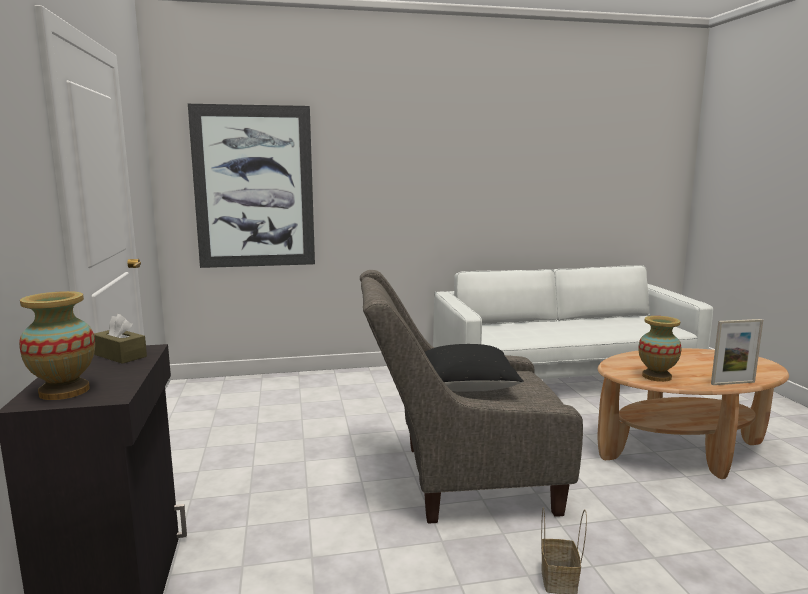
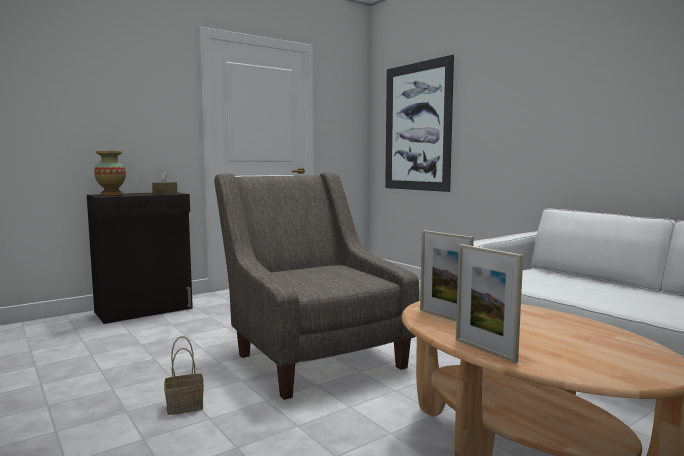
camera: 65 degrees right, 5 degrees down
(468, 385) = (319, 271): black pillow -> none
(656, 376) = (444, 316): vase -> picture frame

